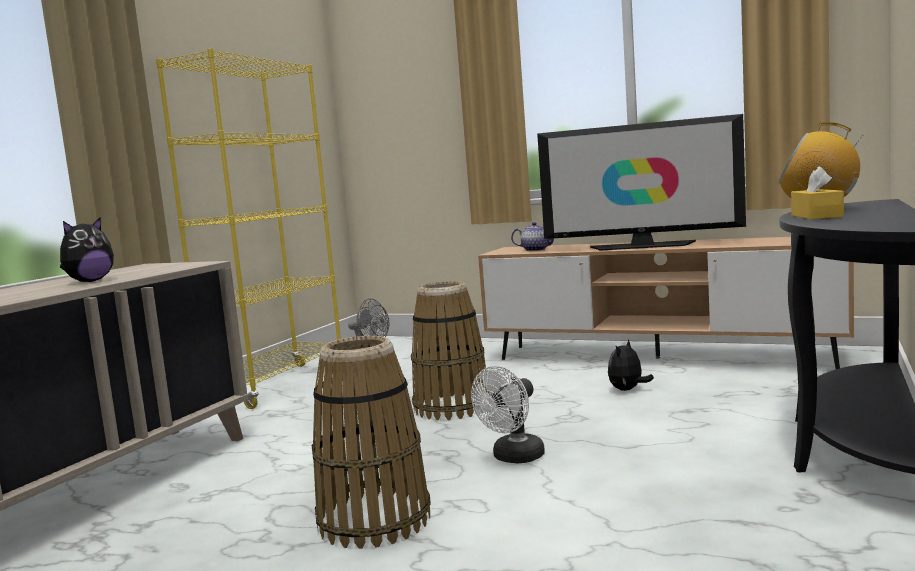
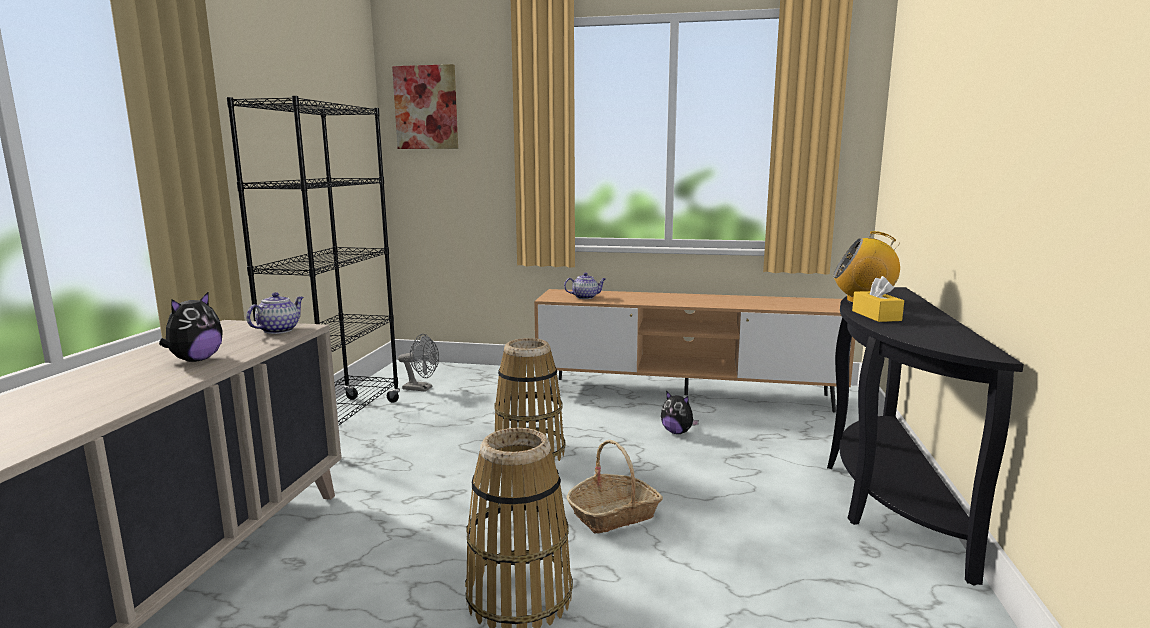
camera: 15 degrees left, 5 degrees up
(181, 265) = (279, 330): none -> teapot
(278, 385) = (340, 424): yellow bookcase -> black bookcase
(377, 69) = (426, 107): none -> picture
(513, 458) = (614, 514): white fan -> basket
(628, 390) = (677, 432): plush toy -> plush toy turned 75 degrees counterclockwise
(642, 246) = (681, 300): television -> none

